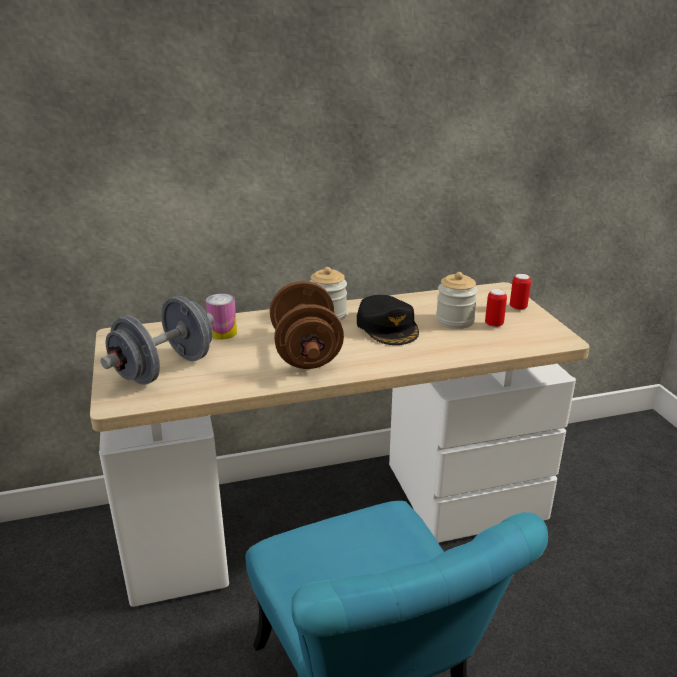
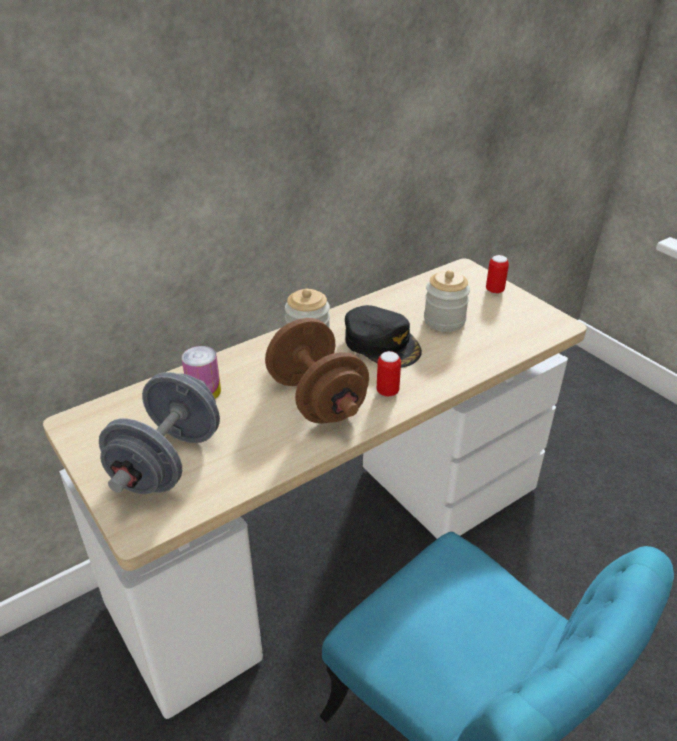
camera: 20 degrees left, 10 degrees up
(494, 324) = (484, 317): can -> can (387, 391)

